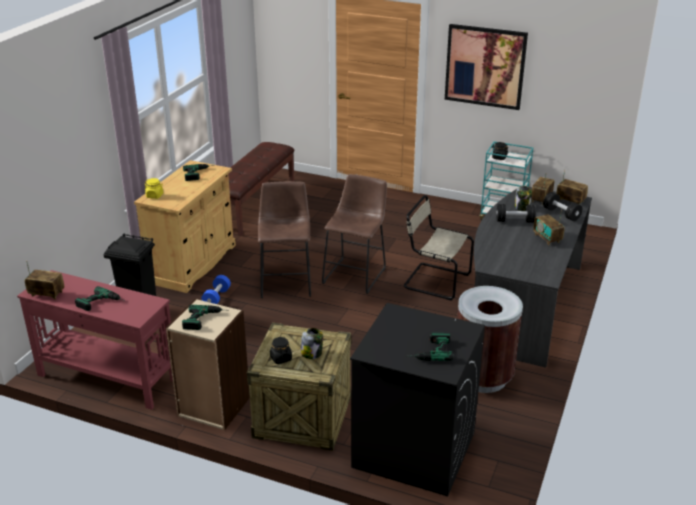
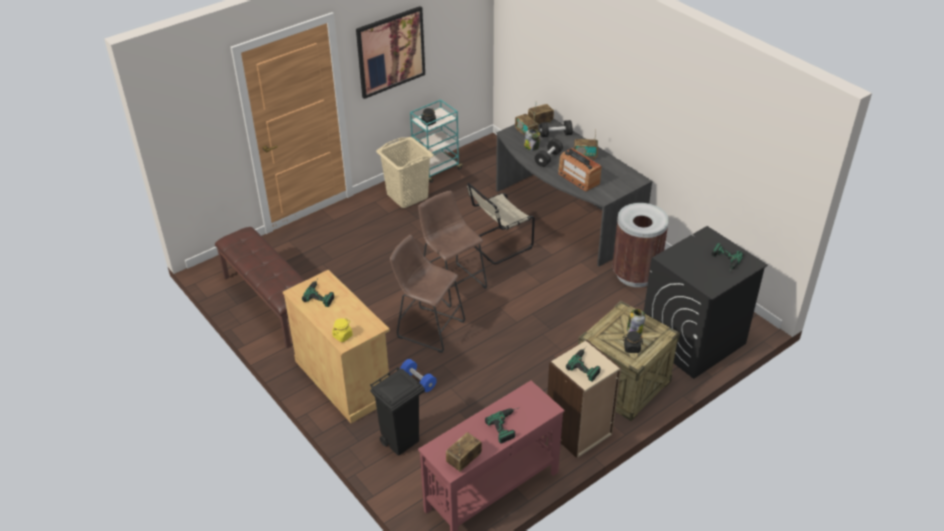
camera: 60 degrees left, 10 degrees up
(448, 216) = (407, 196): none -> beige laundry basket
(503, 245) = (578, 178): none -> radio

